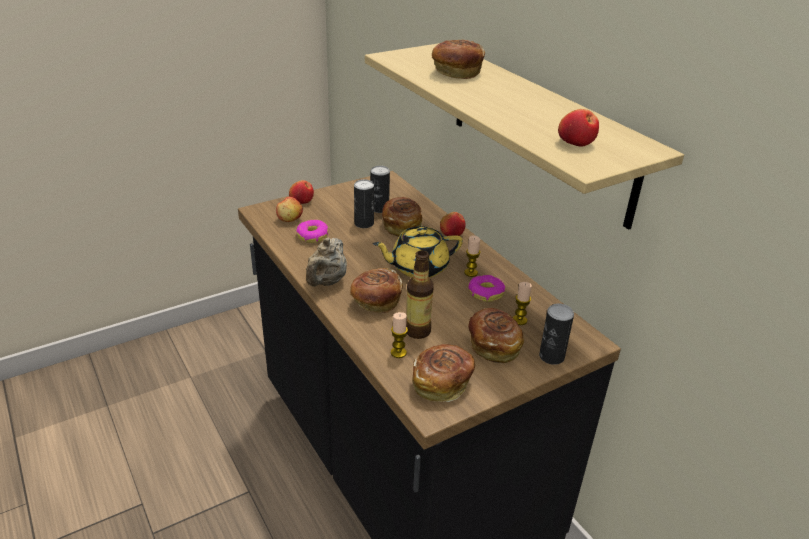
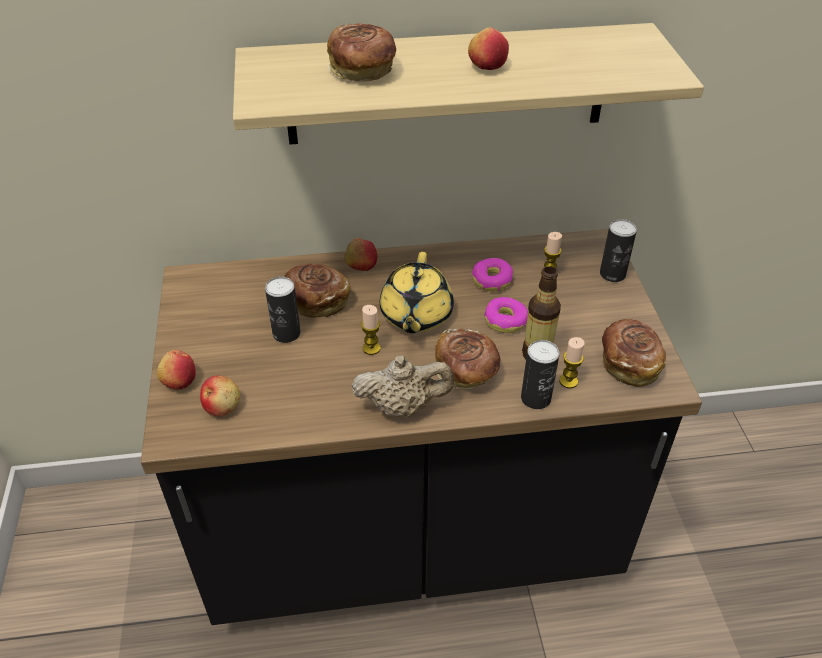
camera: 65 degrees left, 10 degrees up
(312, 236) = (284, 393): donut -> donut (505, 320)
(326, 282) = (403, 406): beige teapot -> beige teapot turned 45 degrees counterclockwise
(379, 208) = (259, 308): can -> can (535, 398)
(471, 273) = (449, 278): candle -> candle (371, 348)
(493, 345) = (582, 306): bread -> none
(575, 142) = (611, 63): apple -> apple (487, 66)

